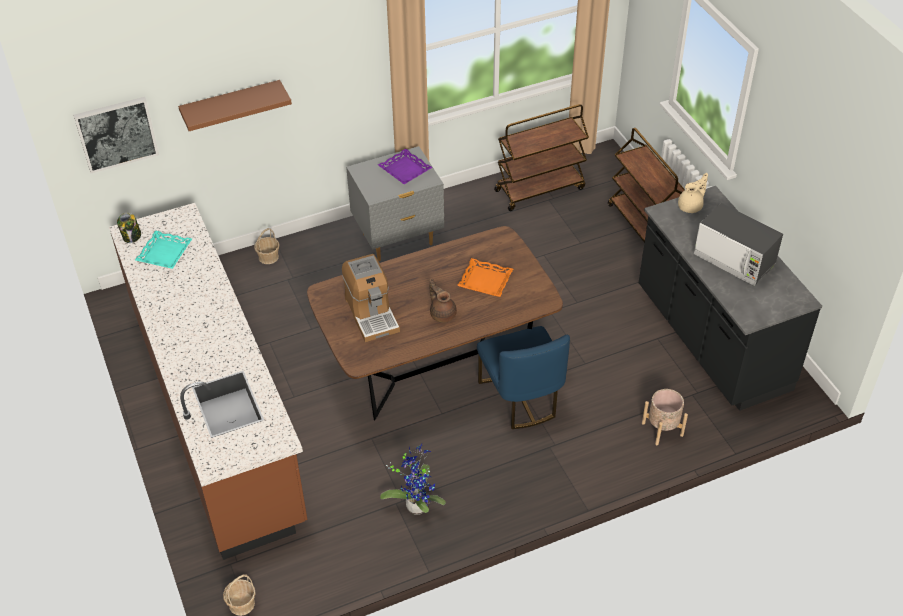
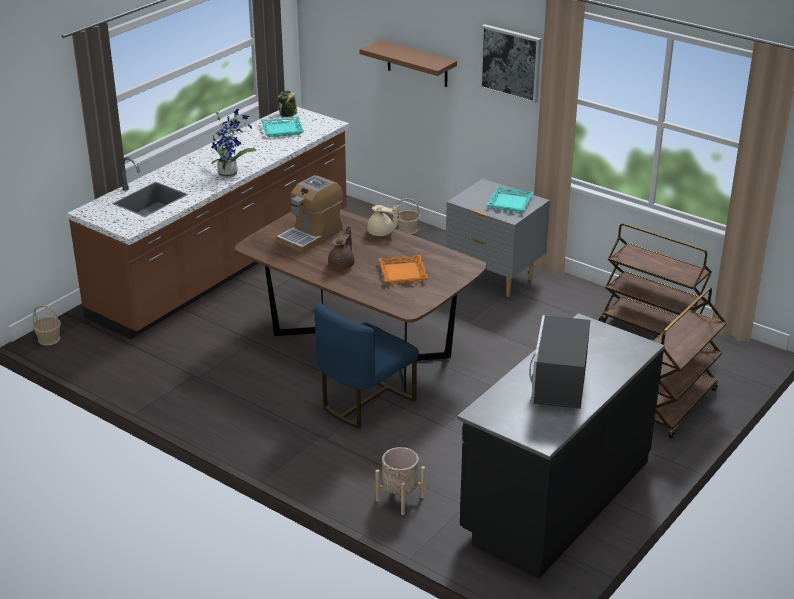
camera: 60 degrees right, 15 degrees down
(116, 134) = (335, 39): picture -> picture (511, 63)
(405, 170) = (510, 203): purple tray -> turquoise tray
(416, 504) = (200, 385): potted plant -> potted plant (230, 173)
(691, 206) = (612, 338): beige teapot -> beige teapot (381, 233)

